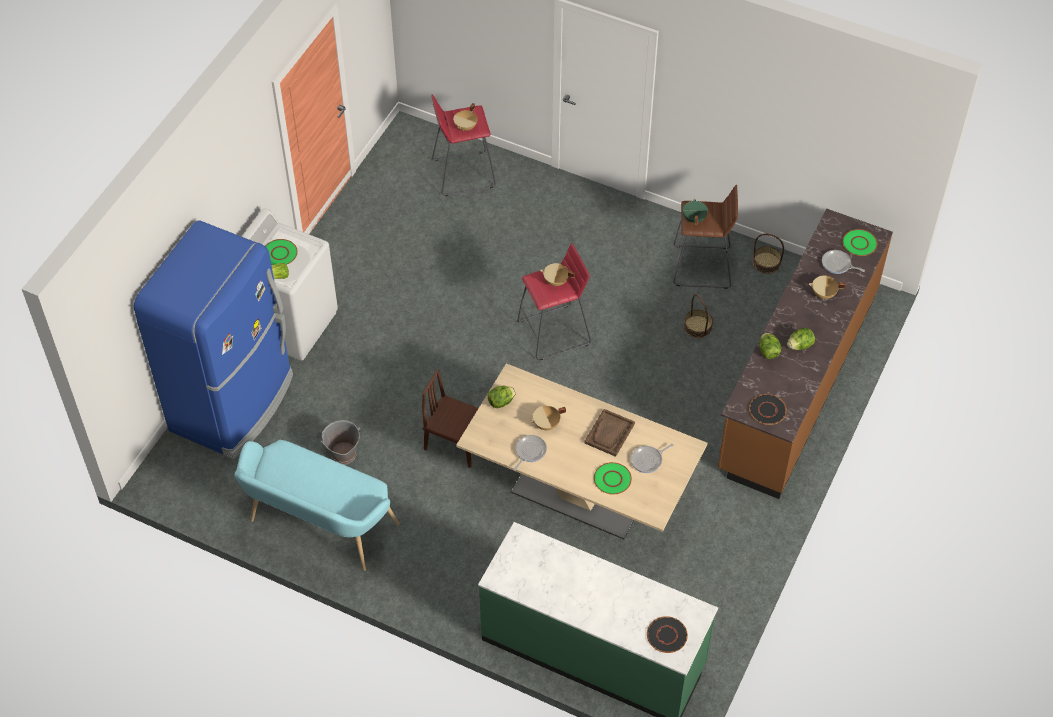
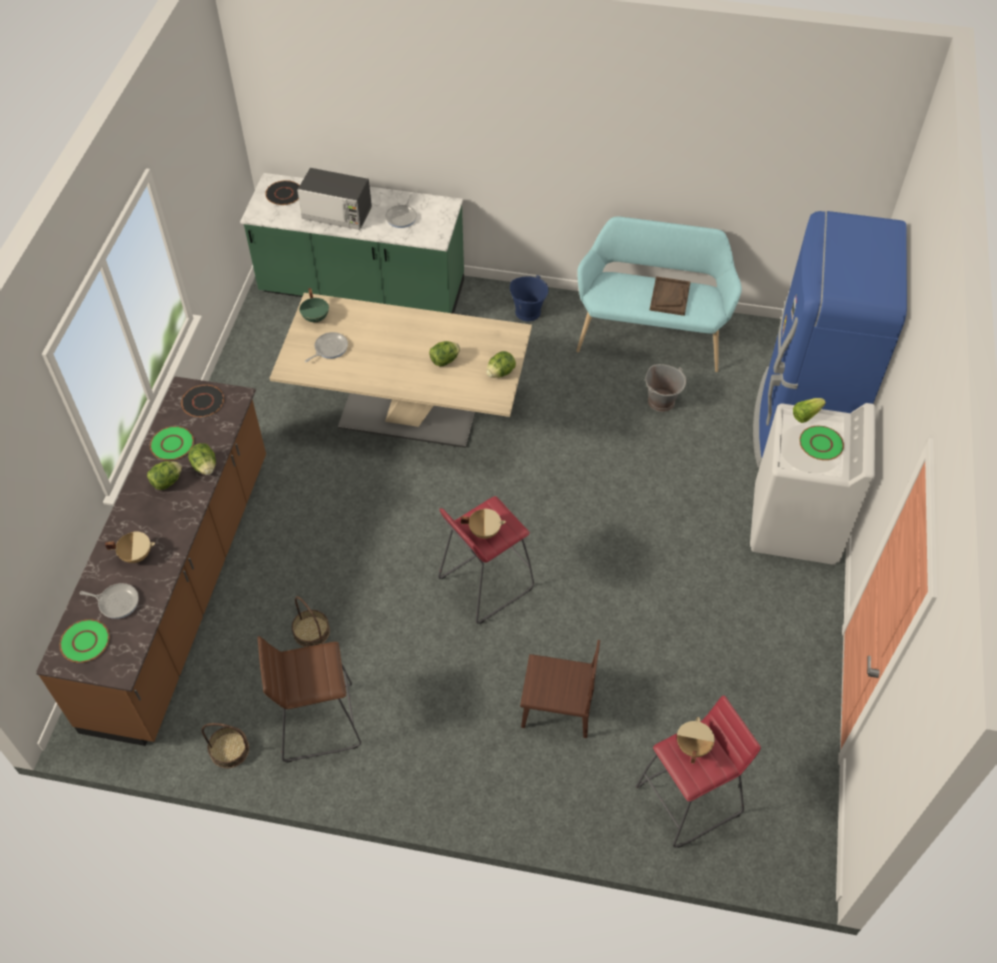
camera: 165 degrees right, 0 degrees up
(428, 582) = (528, 312): none -> blue bucket
(456, 442) = (551, 436): brown chair -> brown chair (557, 708)
(529, 451) = (454, 332): frying pan -> frying pan (402, 217)
(546, 425) = (444, 360): beige cooking pot -> lettuce
(609, 433) = (375, 365): brown tray -> brown tray (669, 297)
(612, 479) = (363, 324): green plate -> green plate (172, 444)
(614, 593) = (337, 214): none -> microwave
(693, 219) = (323, 664): green cooking pot -> green cooking pot (316, 318)

